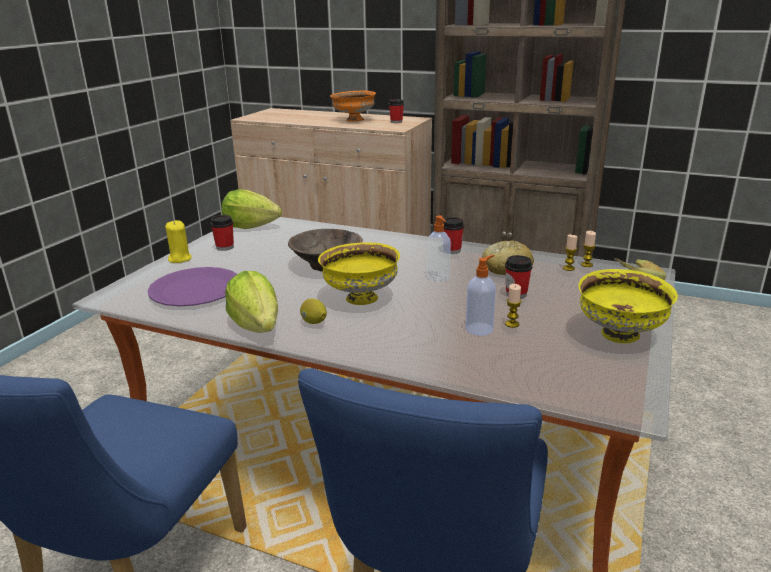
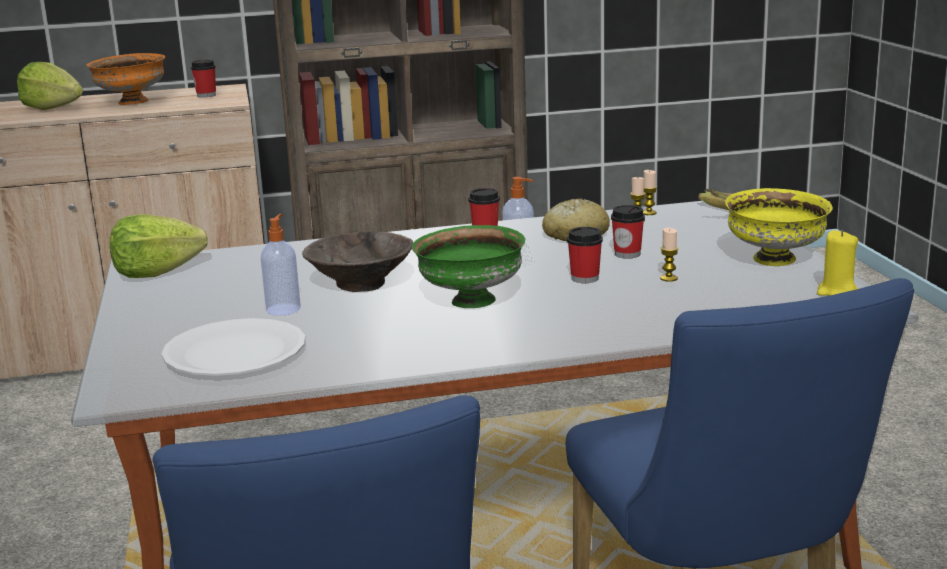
camera: 35 degrees left, 5 degrees down
(179, 259) = (129, 330): yellow candle -> yellow candle (836, 292)
(195, 289) = (235, 351): purple plate -> white plate
(225, 247) = (172, 302): cup -> cup (585, 278)
(257, 326) = (401, 358): lettuce -> lettuce (52, 108)
(314, 322) = (463, 336): lemon -> none
(360, 298) = (471, 302): yellow bowl -> green bowl
(480, 329) = (646, 290): soap dispenser -> soap dispenser (284, 309)

